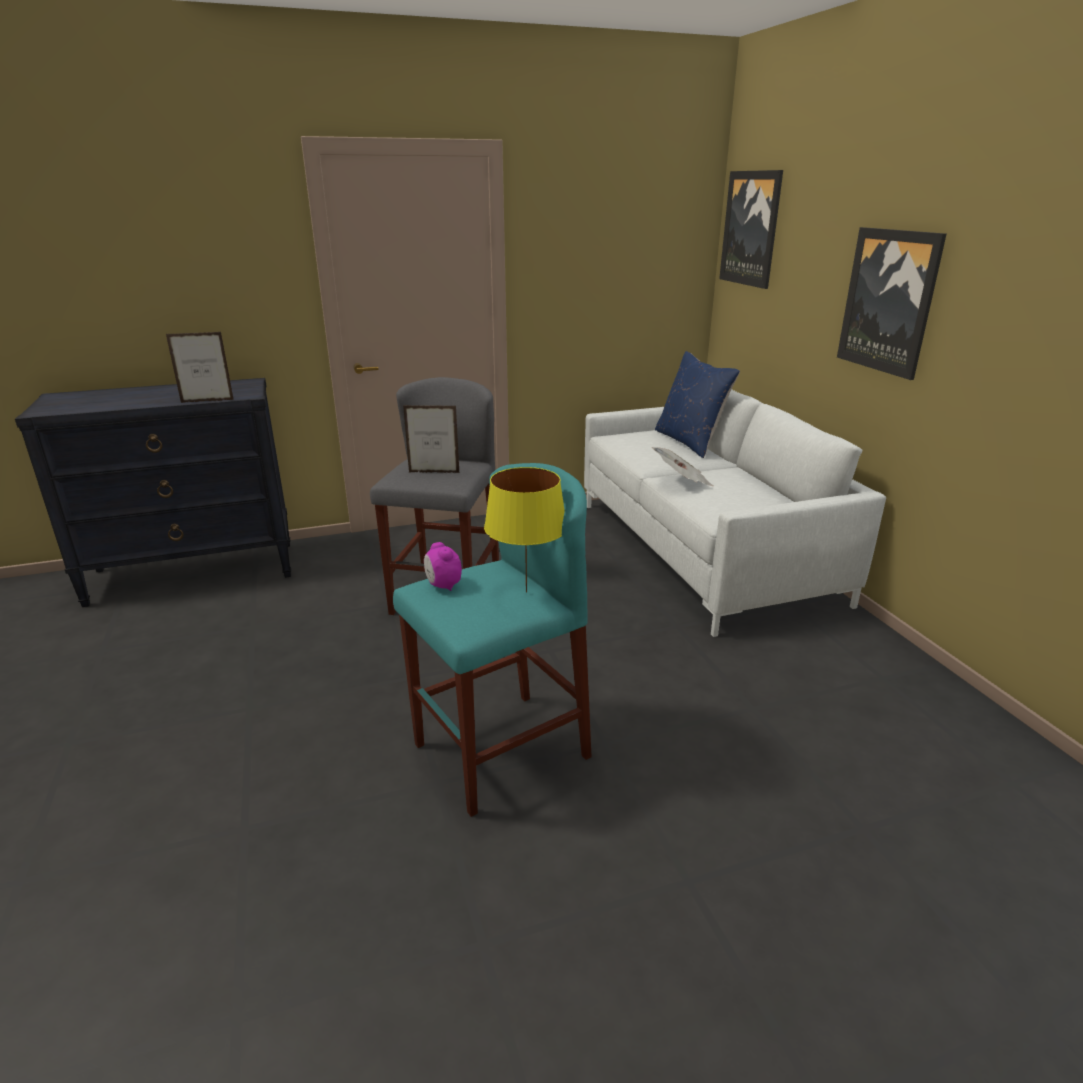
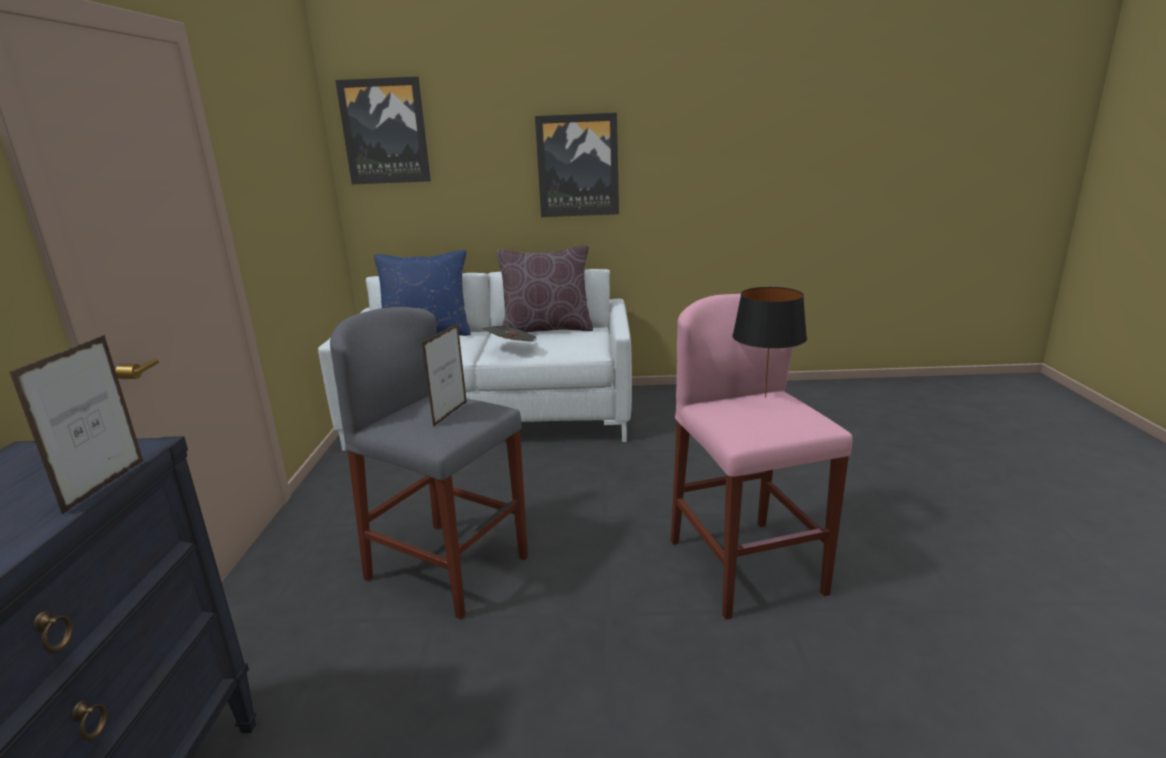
camera: 70 degrees left, 5 degrees down
(443, 585) = (748, 425): alarm clock -> none
(501, 751) = (746, 567): turquoise stool -> pink stool
(525, 592) = (765, 397): yellow table lamp -> black table lamp
(760, 485) = (547, 329): none -> brown pillow

